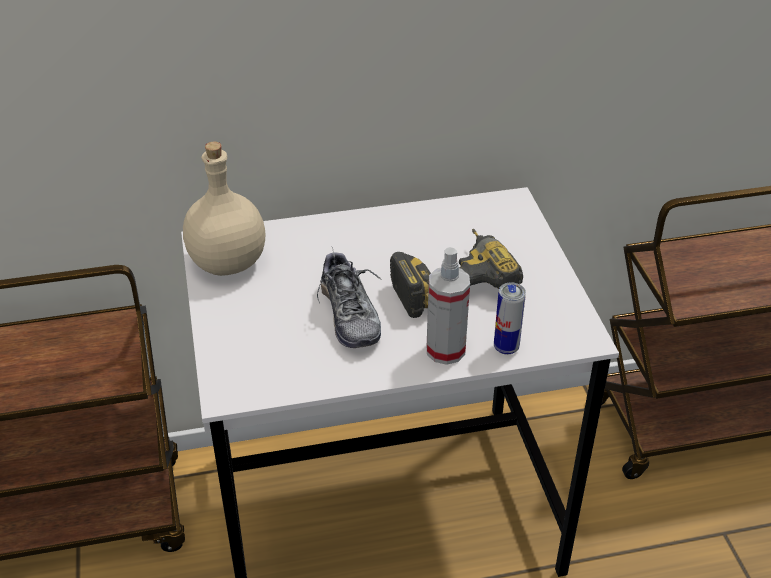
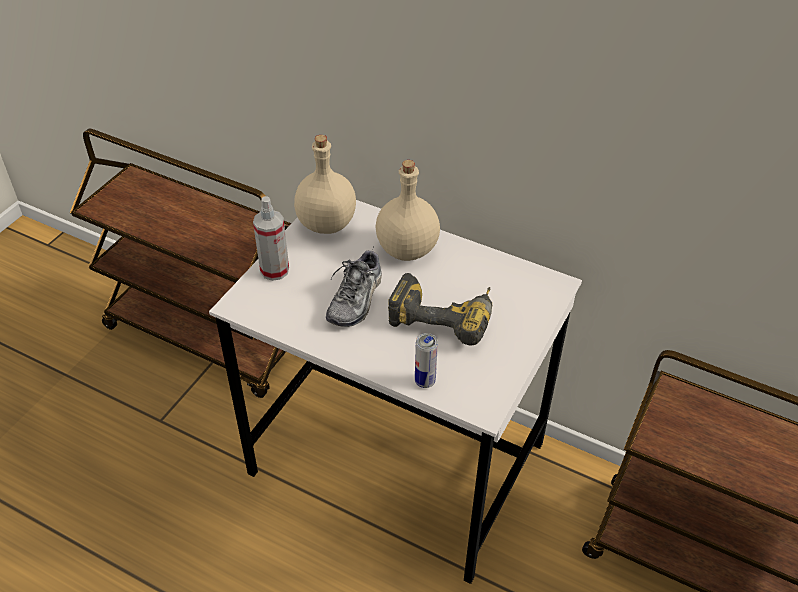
camera: 40 degrees right, 5 degrees up
(341, 244) = (406, 250): none -> beige bottle
(445, 350) = (385, 358): spray bottle -> spray bottle (274, 270)

